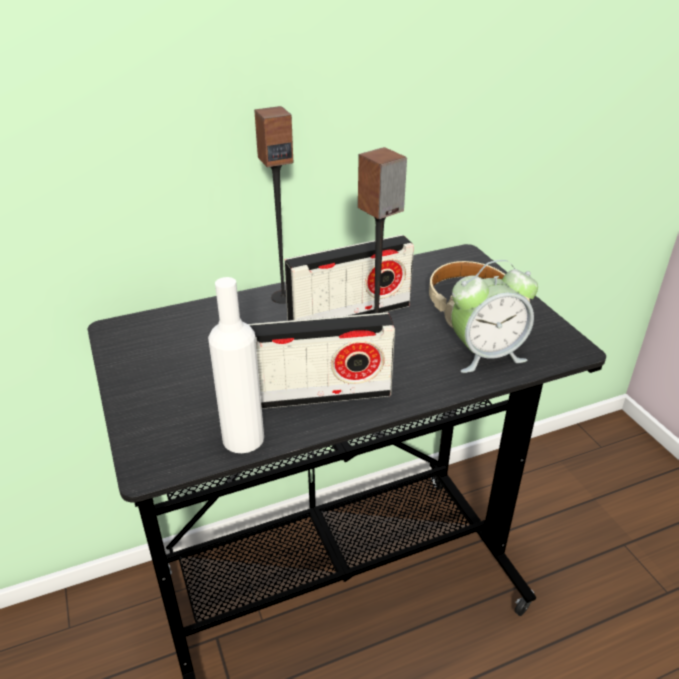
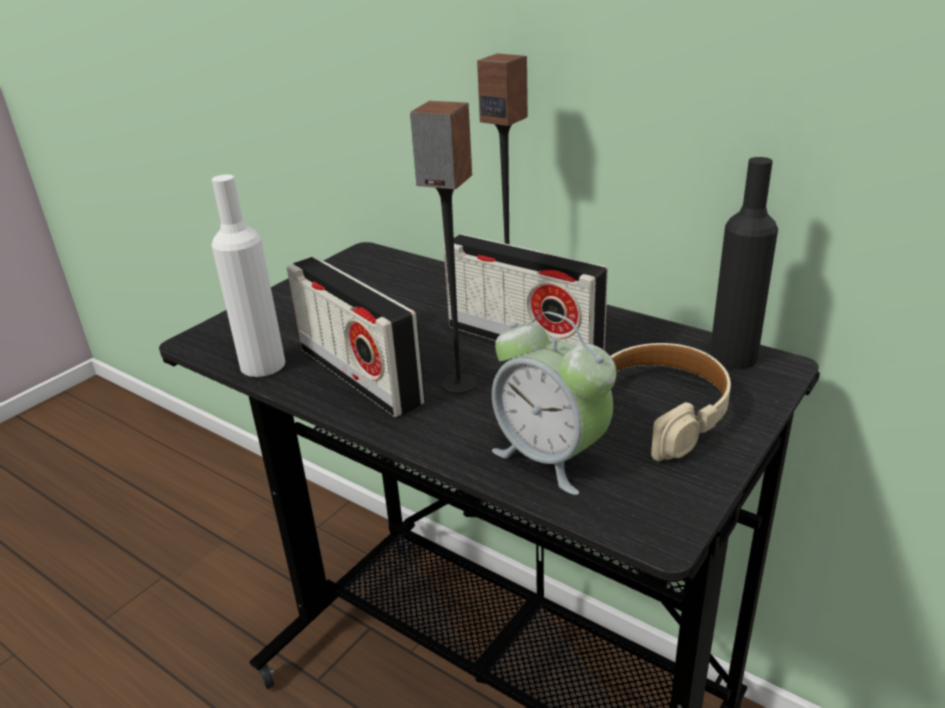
camera: 60 degrees right, 5 degrees down
(443, 261) = (733, 357): none -> black bottle

